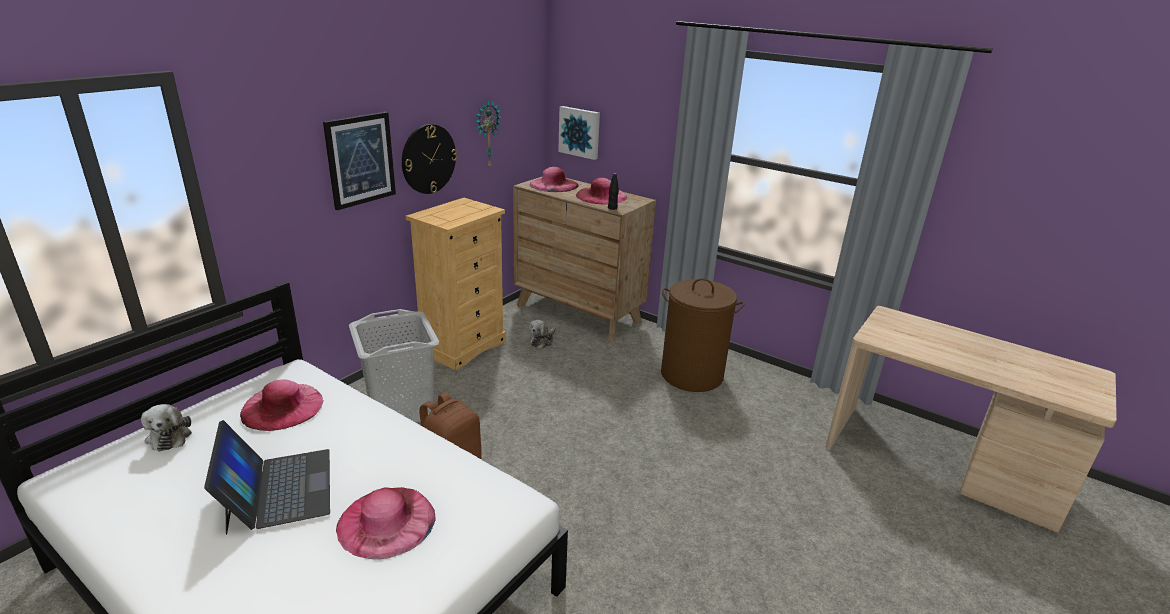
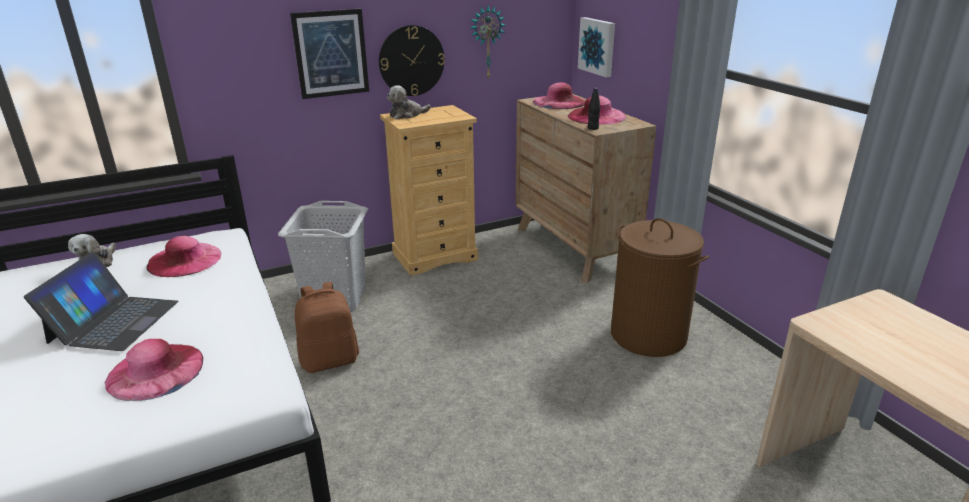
camera: 30 degrees right, 0 degrees up
(542, 341) = (514, 266): plush toy -> plush toy (407, 115)

